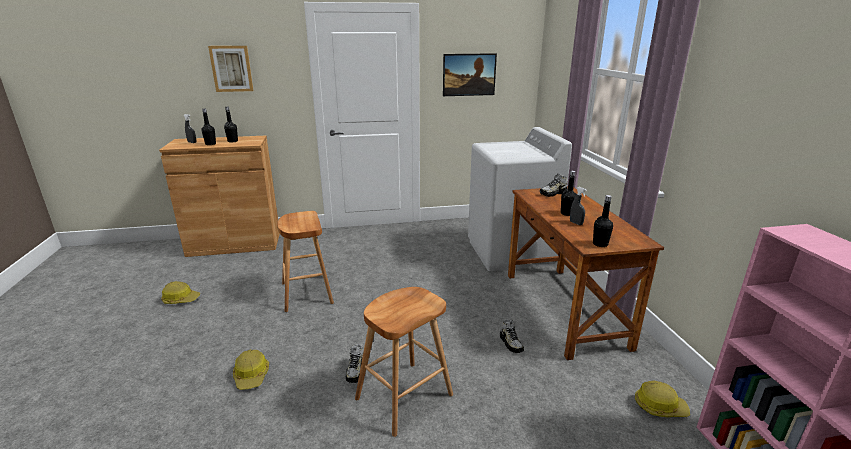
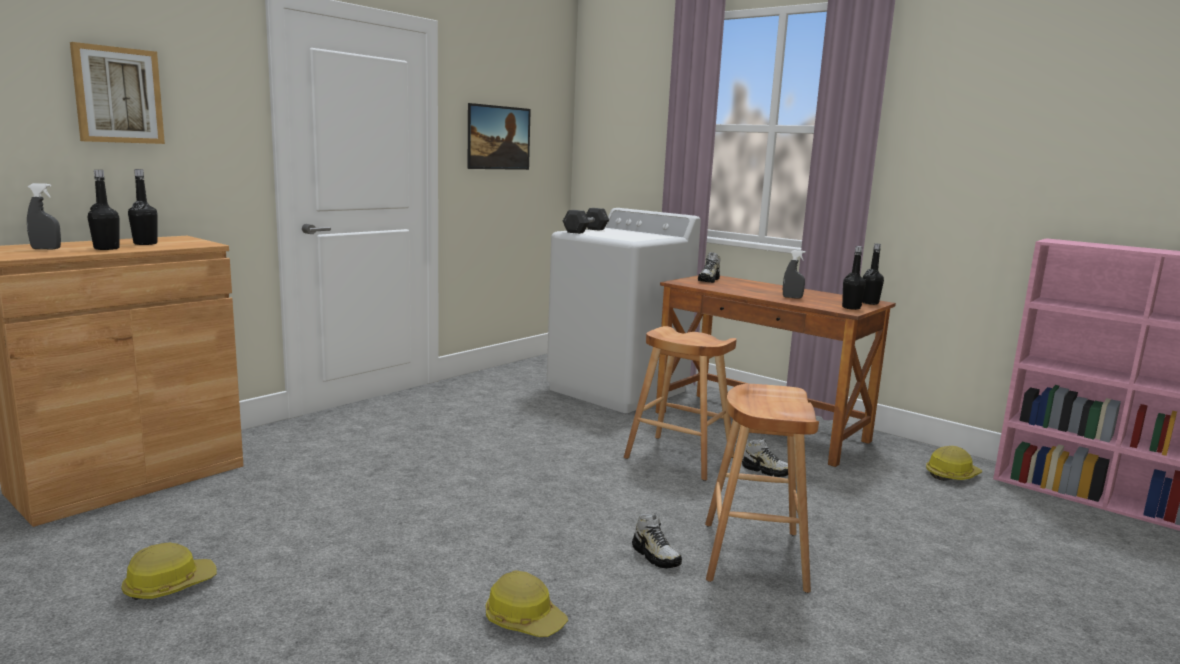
camera: 40 degrees left, 10 degrees down
(307, 293) = (420, 502): brown stool -> brown stool (679, 457)
(496, 144) = (585, 231): none -> grey dumbbell
(567, 213) = (765, 292): black bottle -> black bottle (869, 303)

